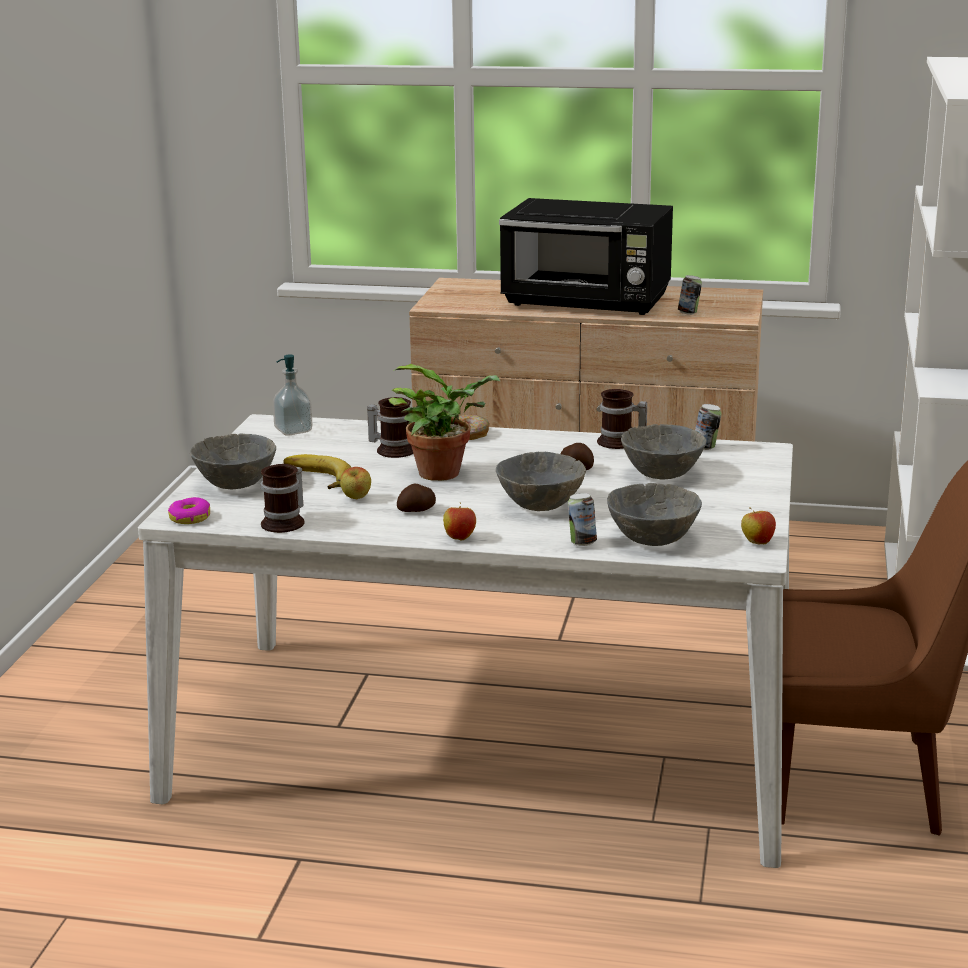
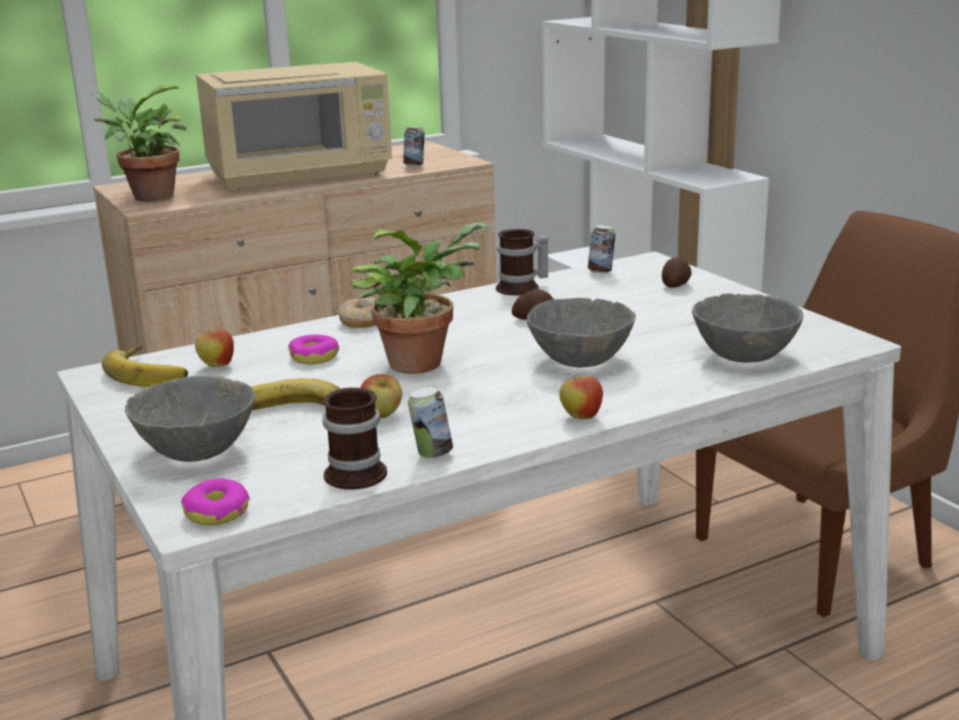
camera: 40 degrees left, 0 degrees up
(293, 430) = (151, 372): soap dispenser -> banana
(393, 449) = (314, 357): mug -> donut
(417, 510) = (475, 406): potato -> potato (676, 285)
(451, 297) = (148, 197): none -> potted plant
(582, 543) = (698, 380): can -> can (432, 454)
(588, 302) = (301, 176): black microwave -> beige microwave
(662, 474) = (618, 301): grey bowl -> none
(757, 542) = (824, 330): apple -> apple (217, 366)

